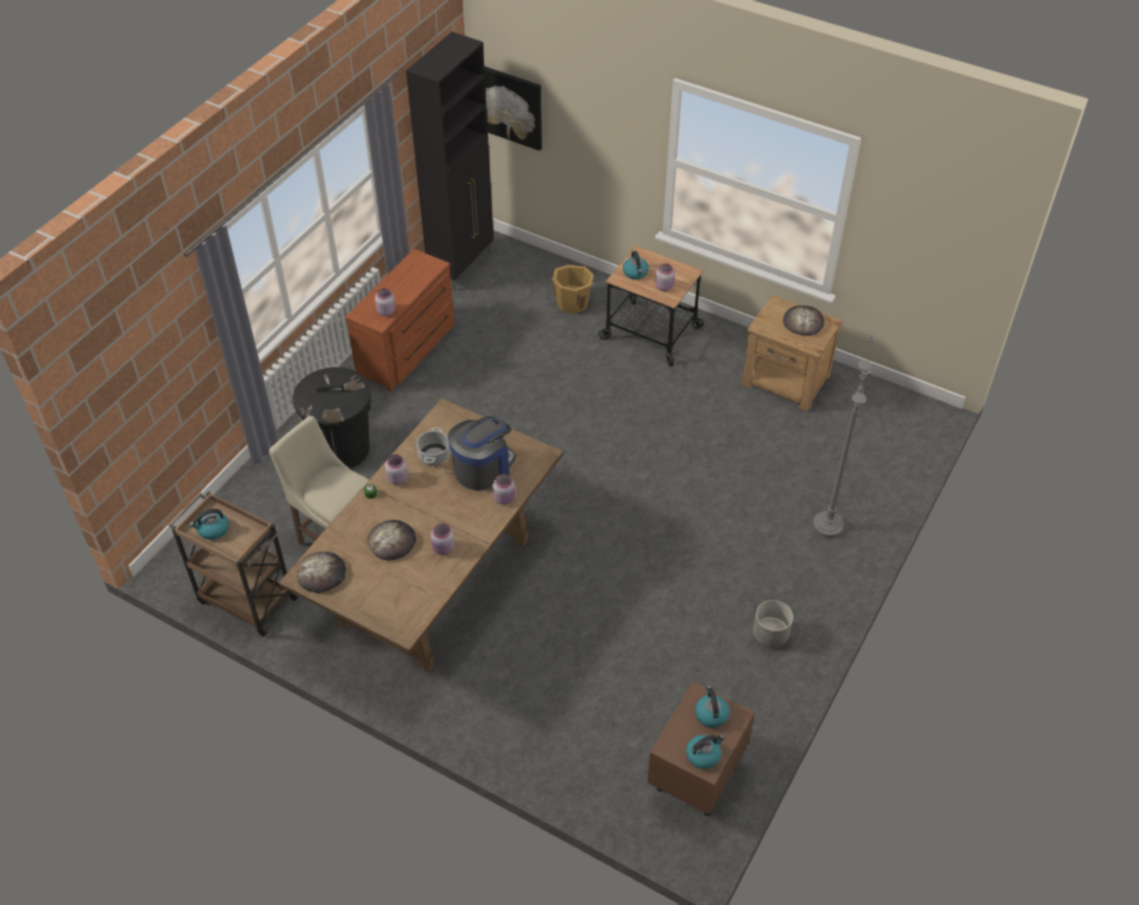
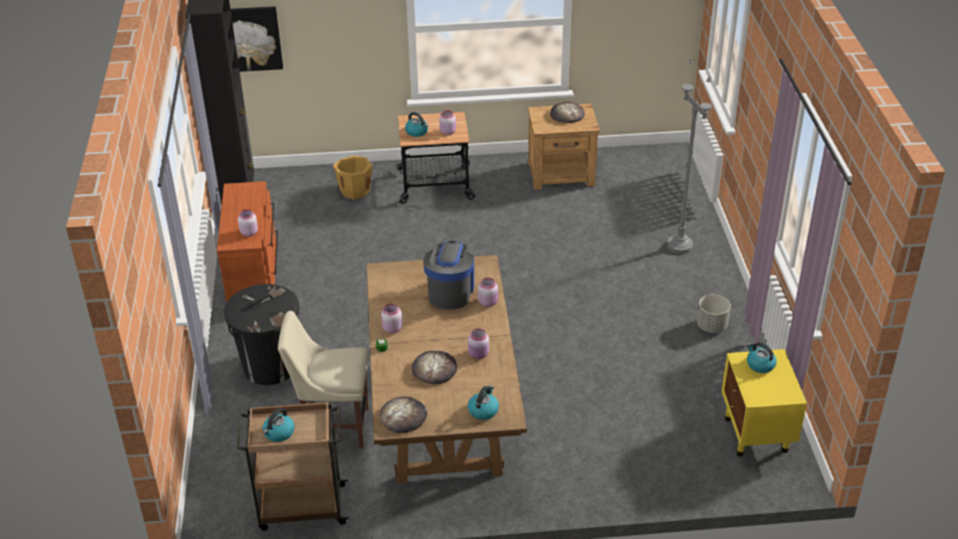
camera: 35 degrees left, 10 degrees down
(434, 456) = (404, 301): cooking pot -> none
(695, 779) = (756, 435): brown nightstand -> yellow nightstand
(703, 755) = (781, 390): kettle -> kettle (483, 410)

